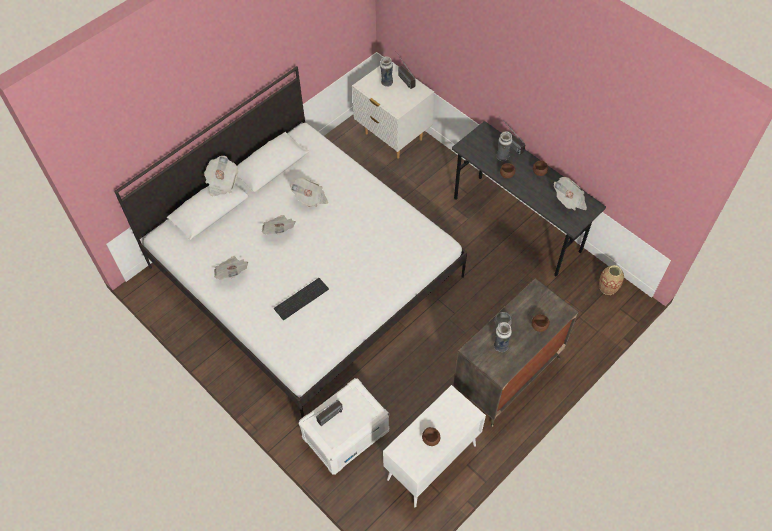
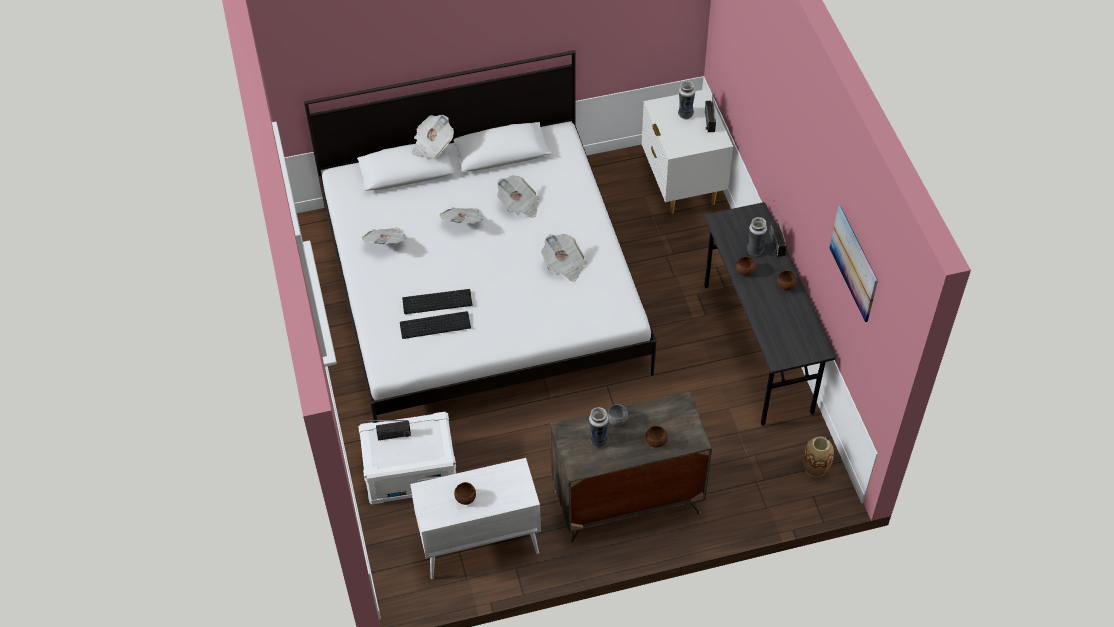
camera: 30 degrees right, 5 degrees down
(312, 316) = (435, 324): none -> keyboard
(569, 201) = (796, 331): newspaper -> newspaper (564, 265)
(623, 133) = (854, 263): none -> picture

